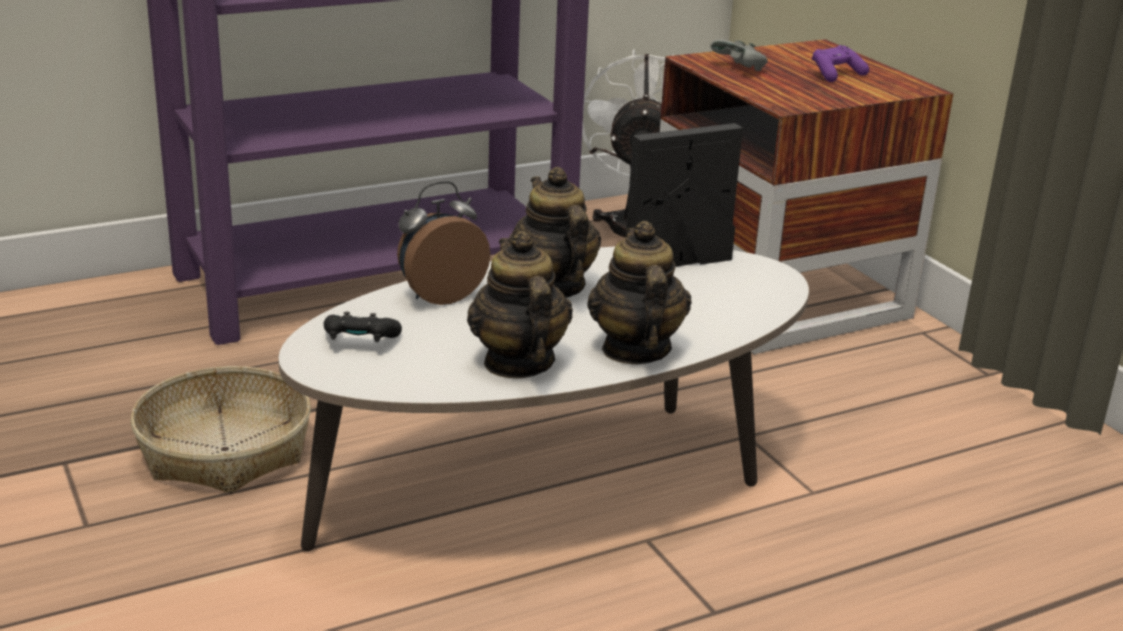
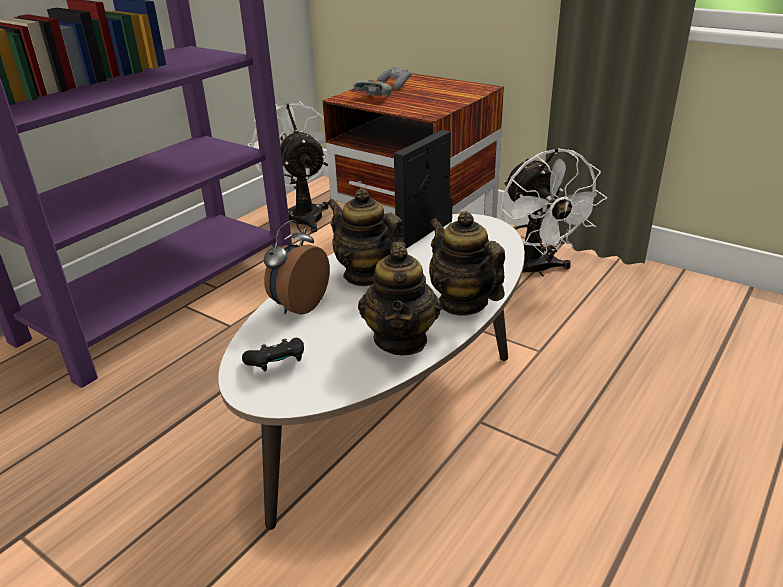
camera: 25 degrees left, 5 degrees up
(225, 450) = (149, 471): basket -> none
(518, 363) = (401, 340): teapot -> teapot turned 135 degrees counterclockwise
(792, 57) = (395, 85): none -> grey game controller
(836, 75) = (432, 90): purple game controller -> none
(917, 394) = (536, 270): none -> white fan

